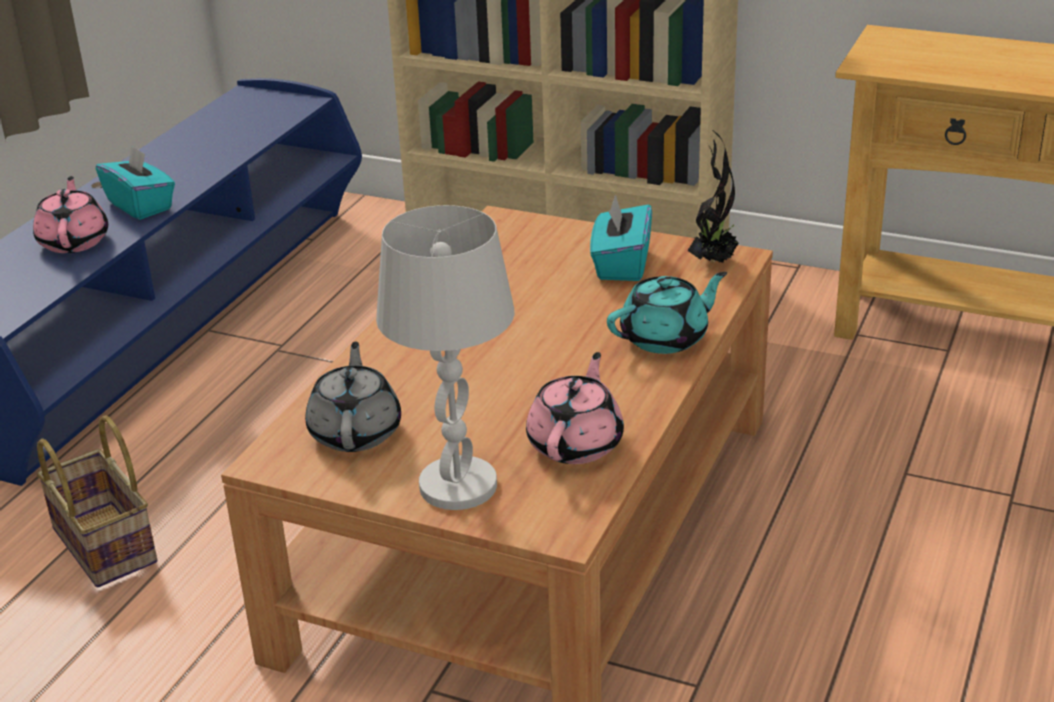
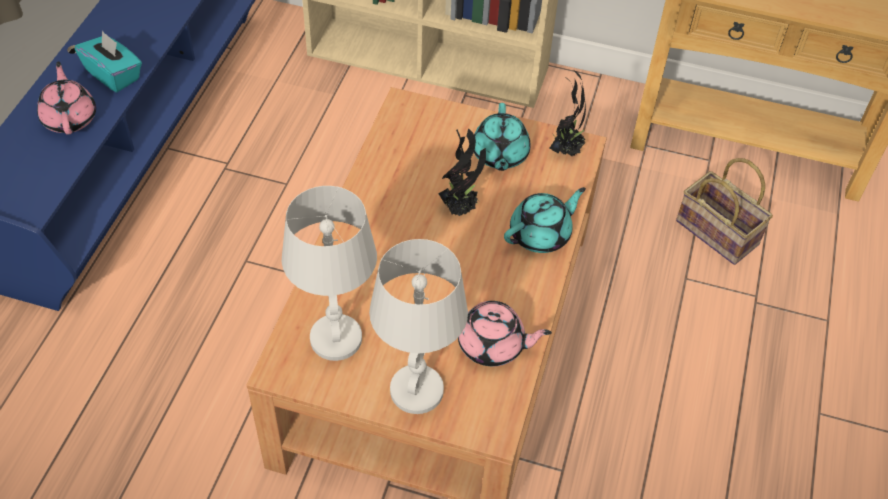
camera: 10 degrees left, 20 degrees up
(108, 546) = (137, 366): basket -> basket (719, 233)
(356, 431) = (335, 338): grey teapot -> white table lamp
(558, 313) = (460, 209): none -> potted plant
(576, 443) = (492, 345): pink teapot -> pink teapot turned 90 degrees clockwise
(621, 264) = (499, 155): turquoise tissue box -> turquoise teapot

